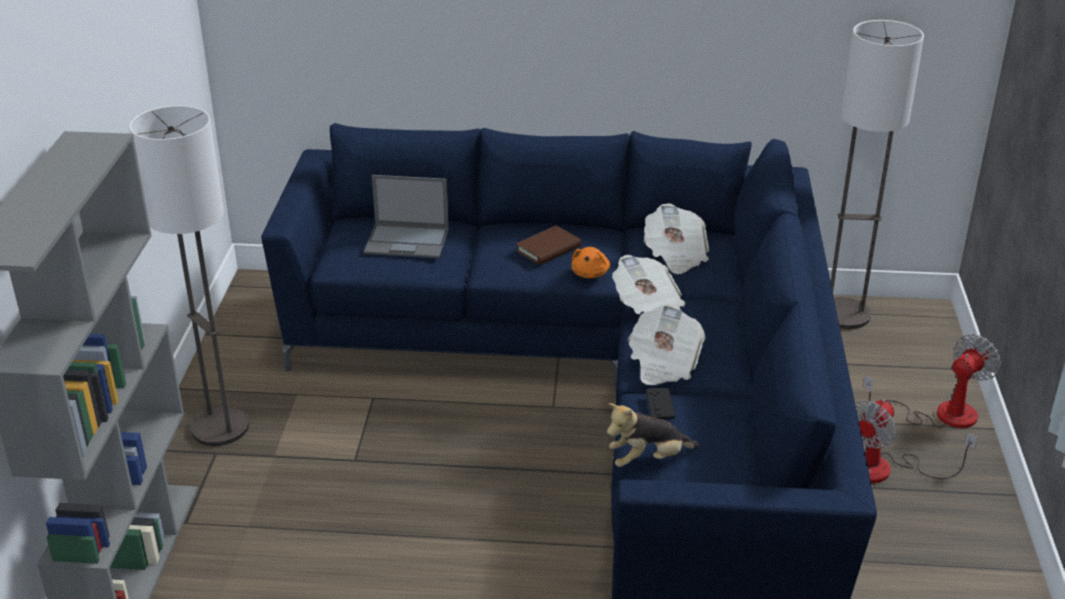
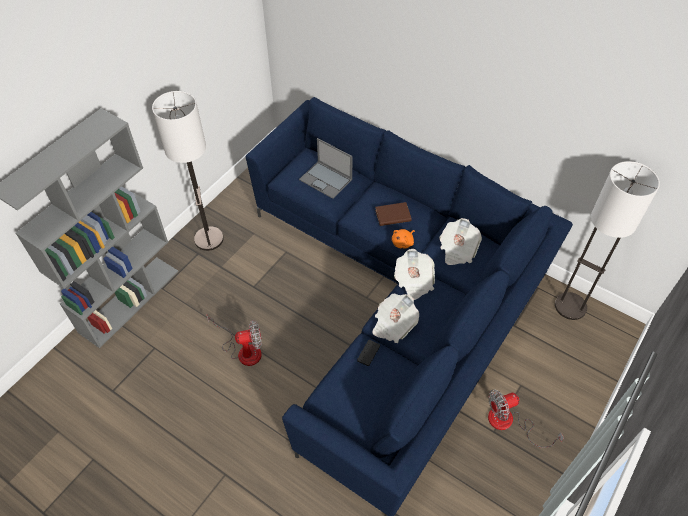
camera: 30 degrees right, 20 degrees up
(648, 459) = (335, 386): plush toy -> none
(940, 414) = (571, 402): fan -> fan (243, 350)

